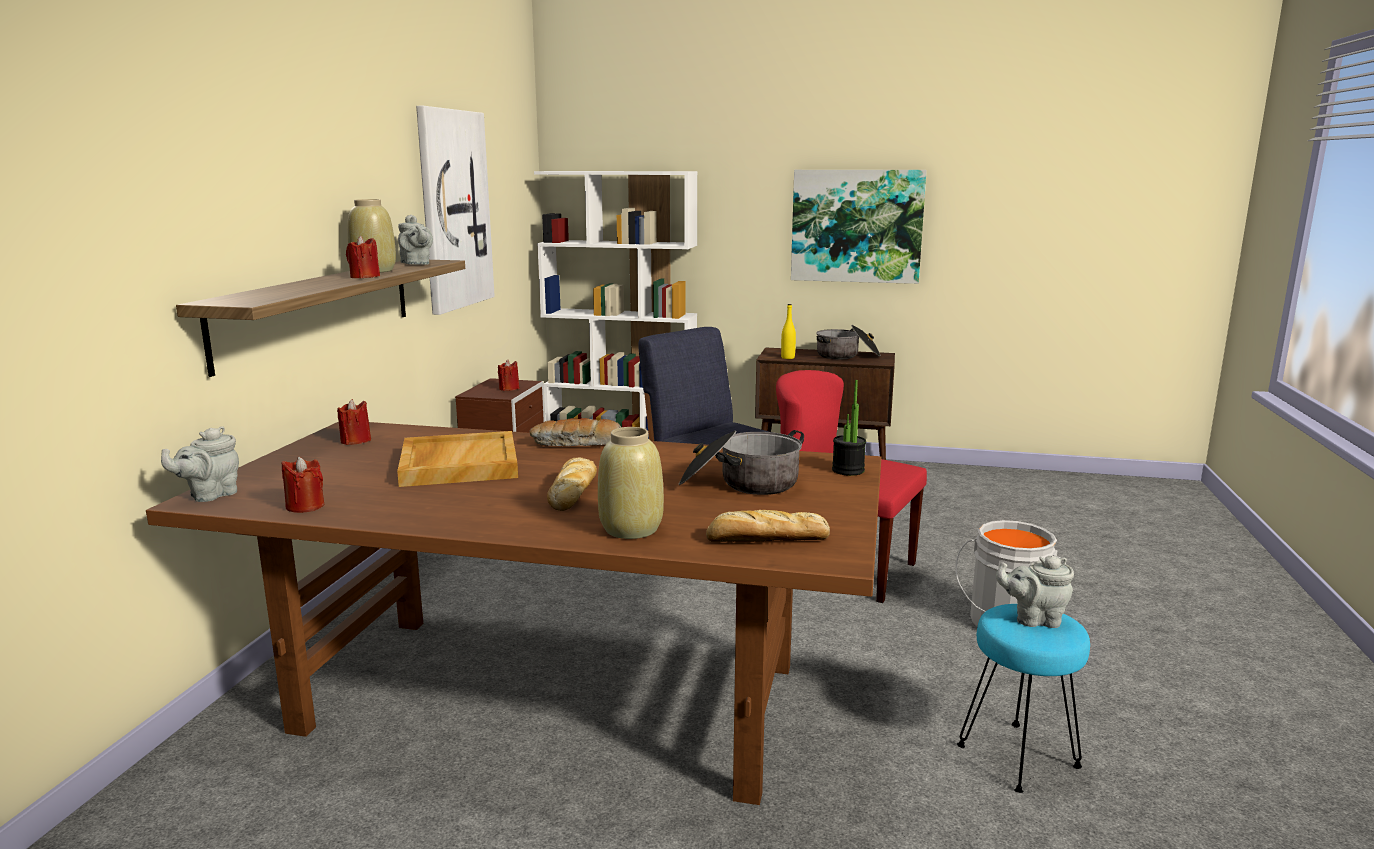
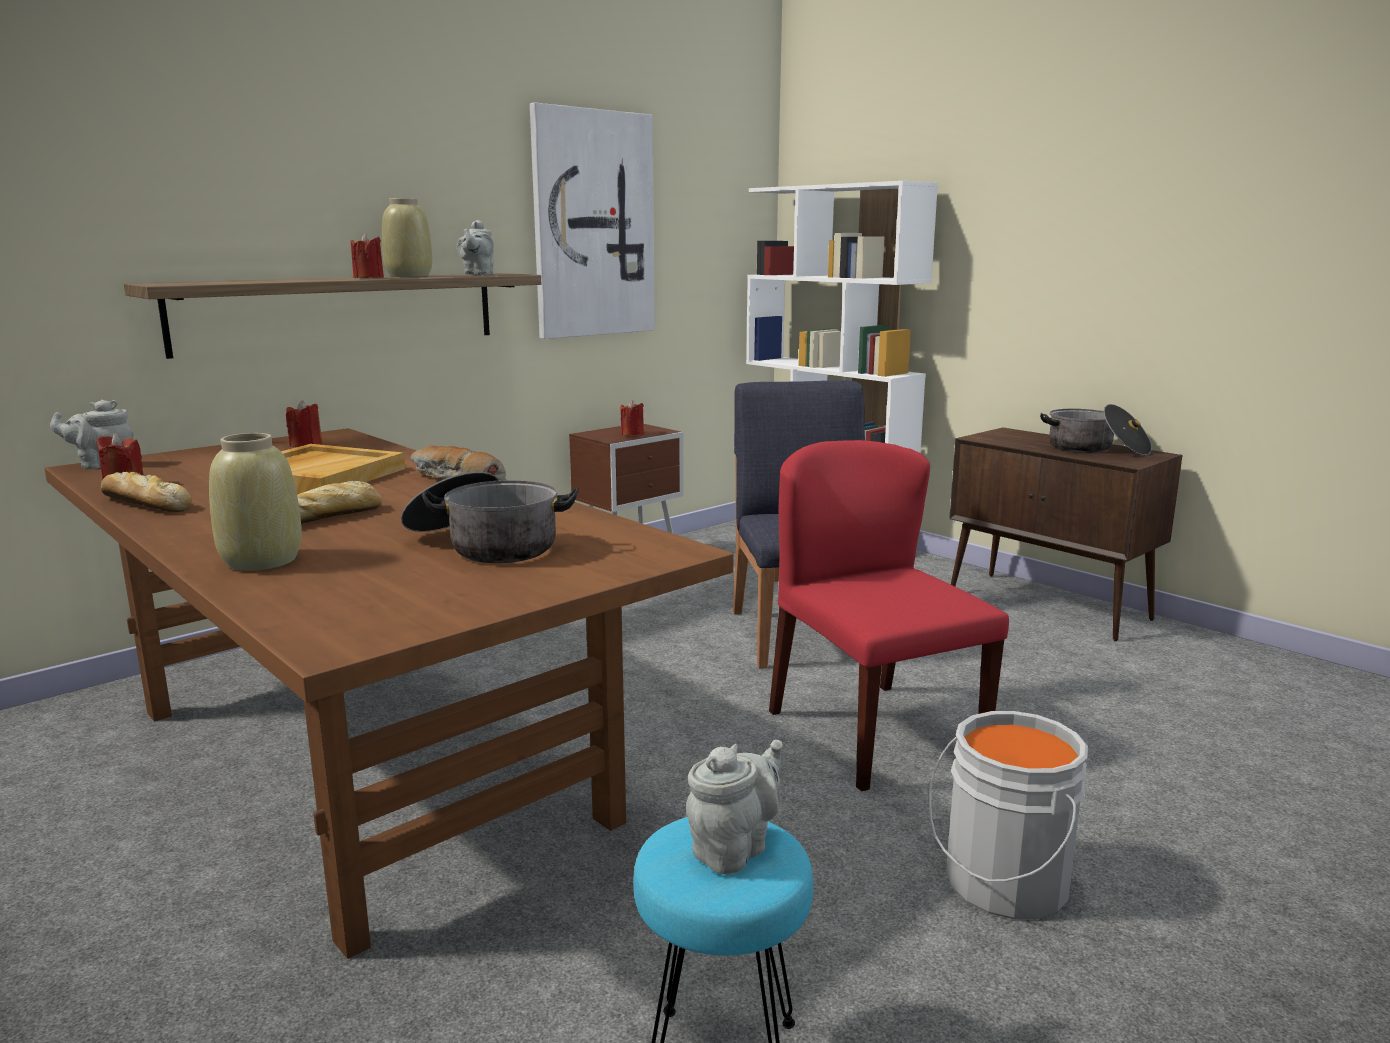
camera: 35 degrees right, 0 degrees up
(765, 539) = (336, 603): bread -> bread (145, 504)
(787, 358) = (1002, 441): yellow bottle -> none
(848, 470) = (642, 558): potted plant -> none
(856, 226) = (1144, 257): picture -> none
(1034, 619) = (734, 849): grey teapot -> grey teapot turned 90 degrees clockwise

